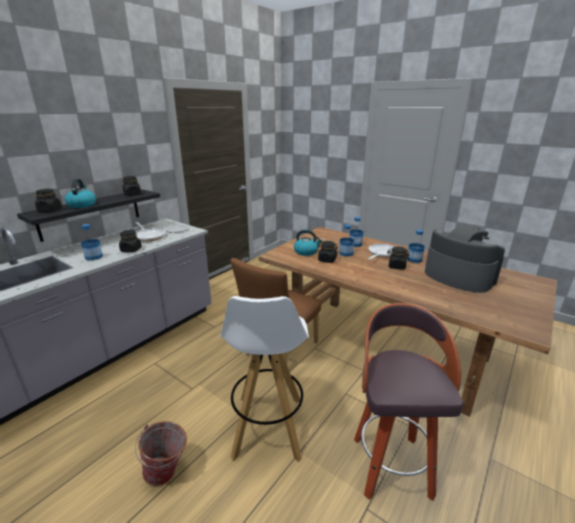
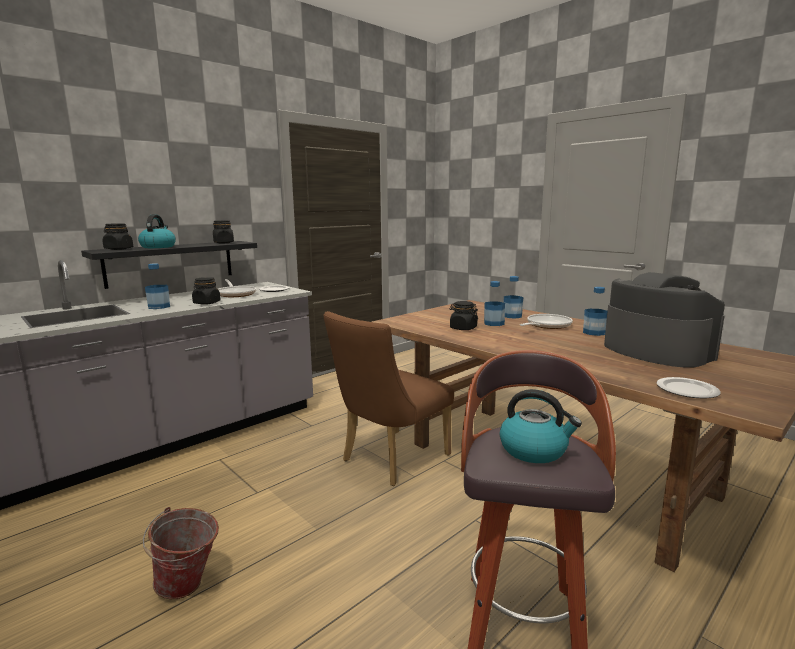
camera: 10 degrees right, 10 degrees down
(268, 427) = (346, 549): white stool -> none
(306, 252) = (438, 320): kettle -> kettle (534, 450)
(396, 266) = (563, 337): black jar -> none
(487, 316) = (686, 390): none -> plate

